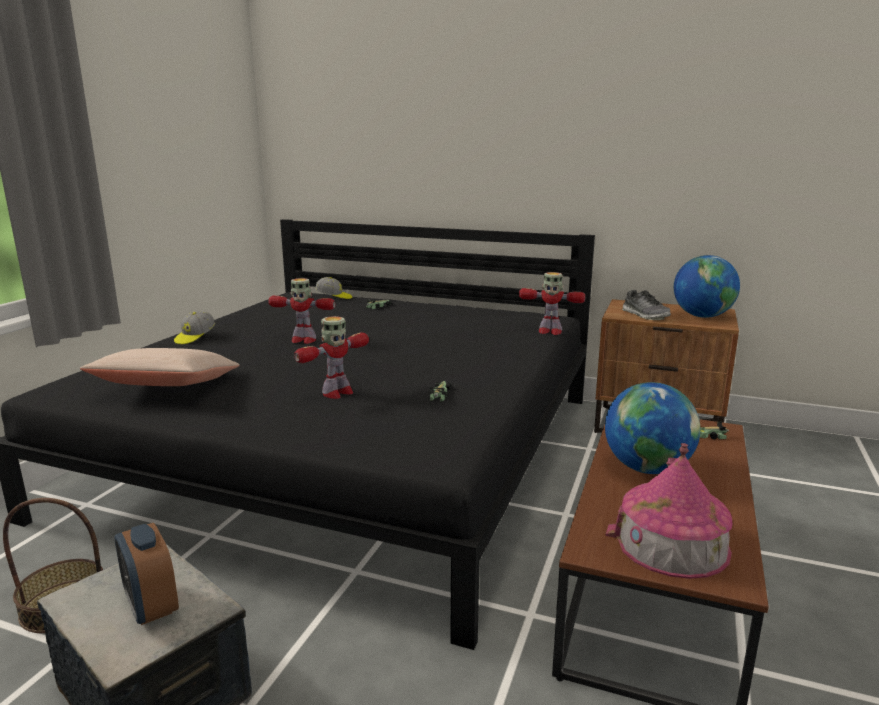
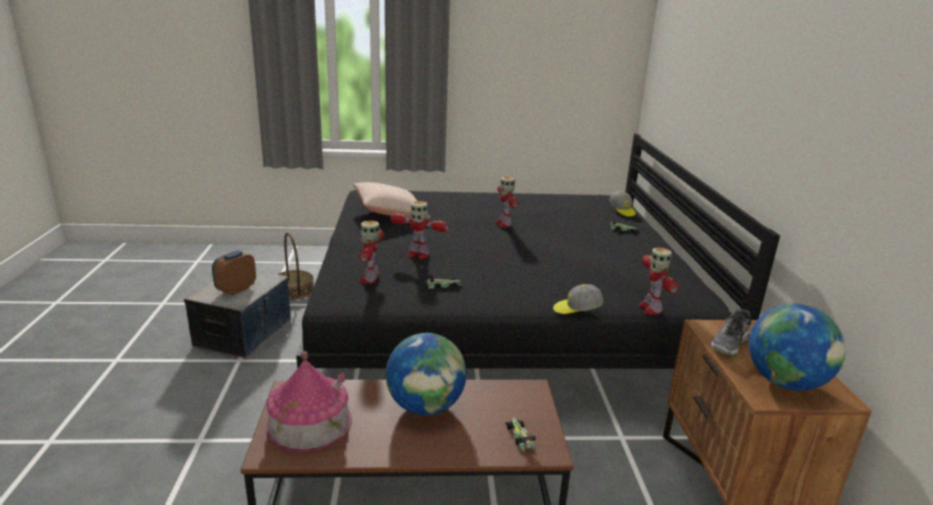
camera: 65 degrees right, 5 degrees up
(195, 337) = (476, 197): cap -> cap (577, 310)
(384, 428) = (370, 278): none -> toy robot

